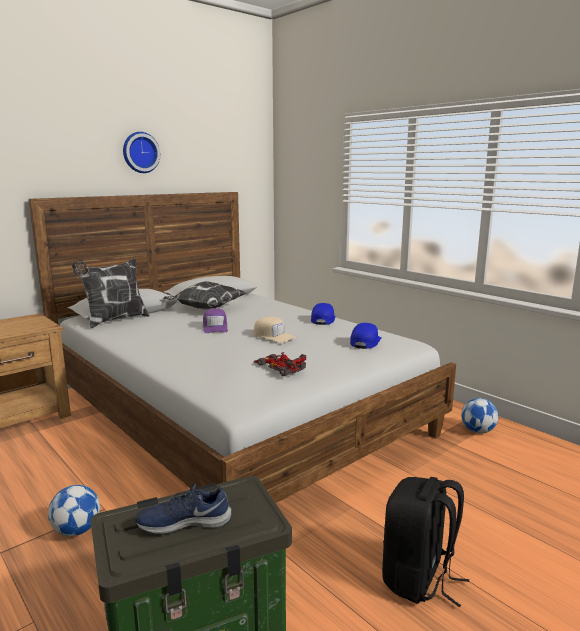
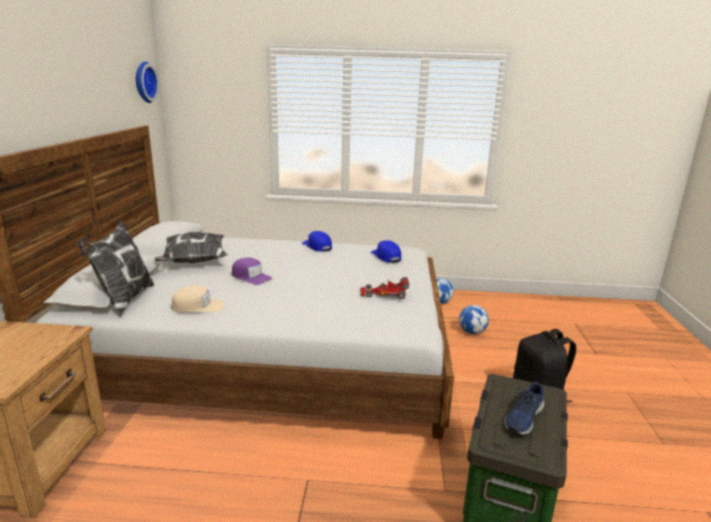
camera: 45 degrees left, 5 degrees up
(77, 530) = (318, 507): football -> football (472, 332)
(140, 152) = (65, 84): wall clock -> wall clock (143, 82)
(273, 336) = (317, 271): beige cap -> beige cap (198, 306)

